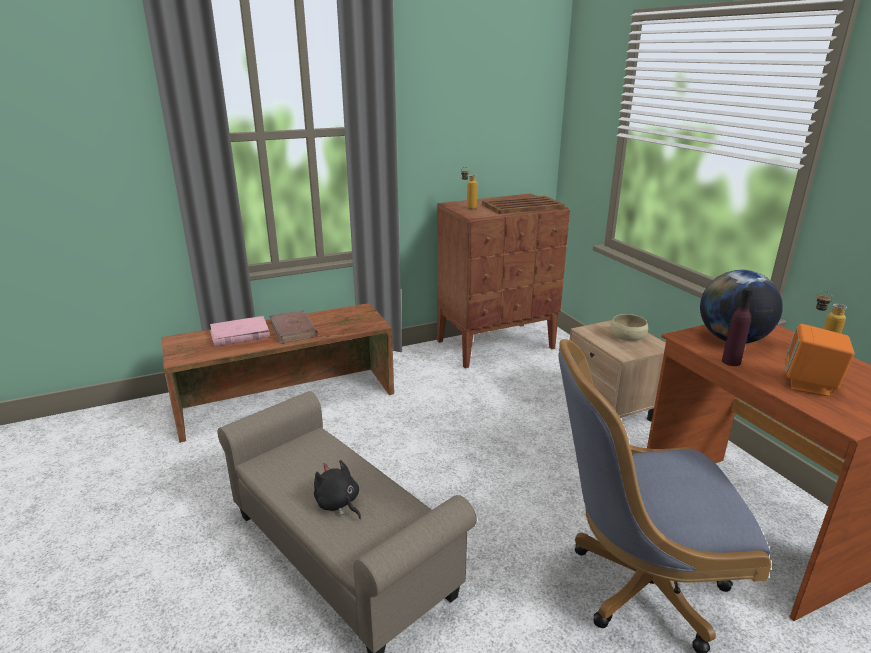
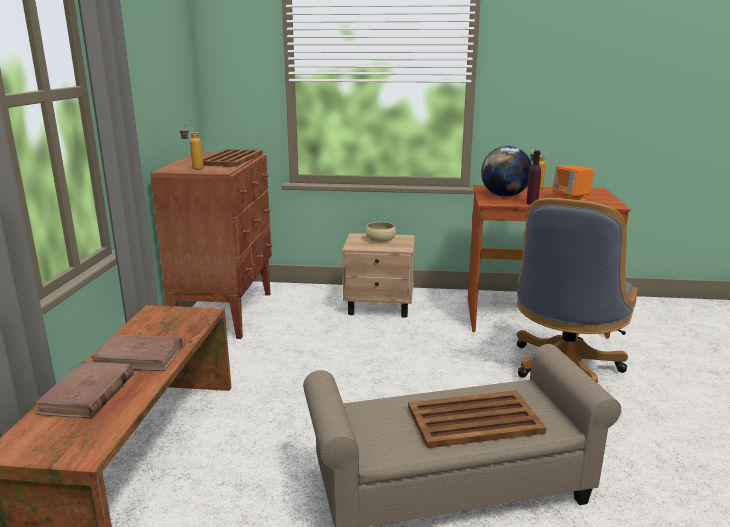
camera: 60 degrees left, 5 degrees down
(239, 334) = (87, 394): pink book -> brown book
(338, 504) = (476, 420): black plush toy -> brown tray

